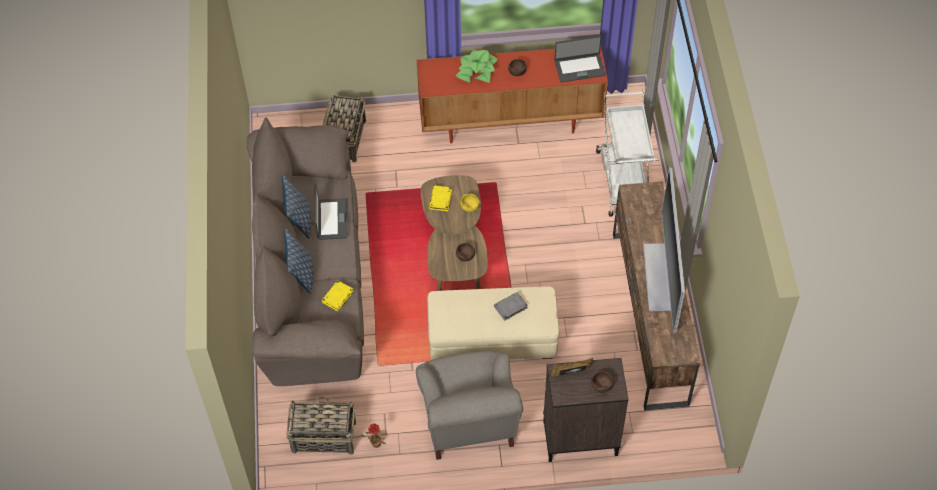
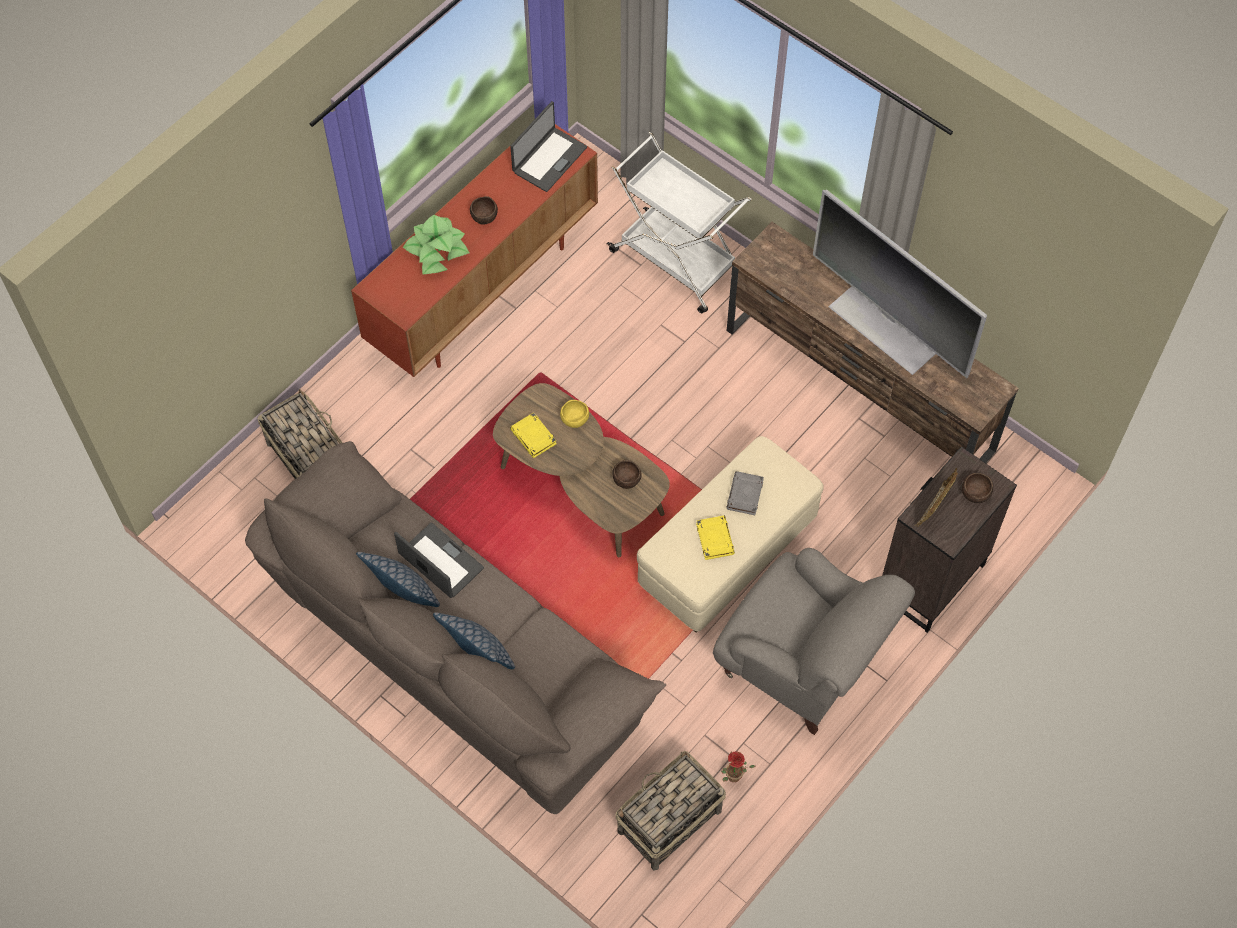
camera: 45 degrees left, 5 degrees up
(338, 296) = (551, 644): yellow book -> yellow book (714, 538)

